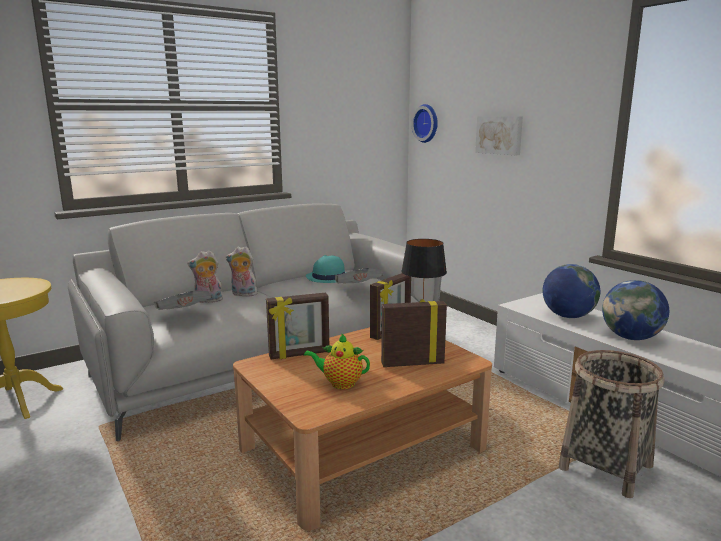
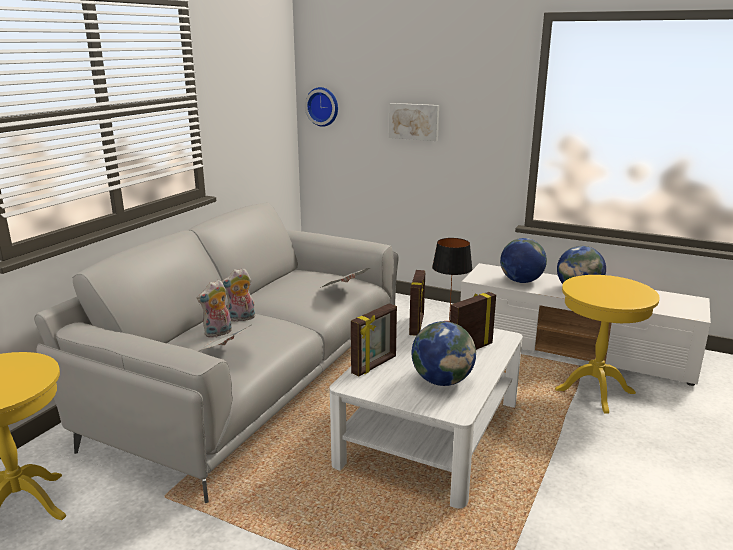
camera: 30 degrees left, 5 degrees up
(328, 277) = (298, 283): turquoise hat -> none
(340, 383) = (442, 381): teapot -> globe
(362, 448) = (430, 432): brown coffee table -> white coffee table
(605, 466) = (594, 391): basket -> yellow side table

